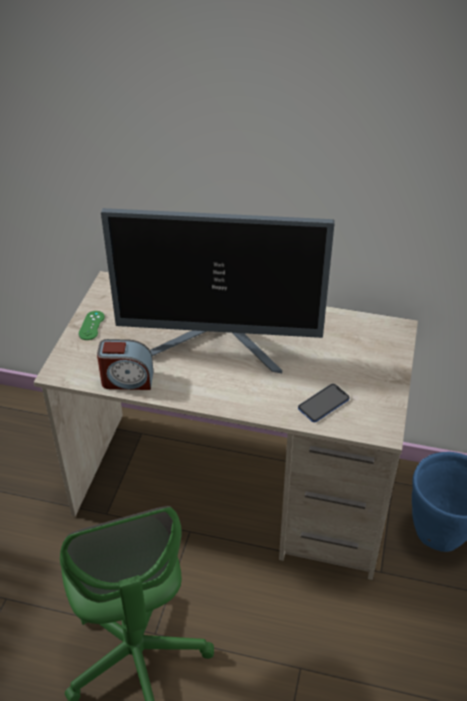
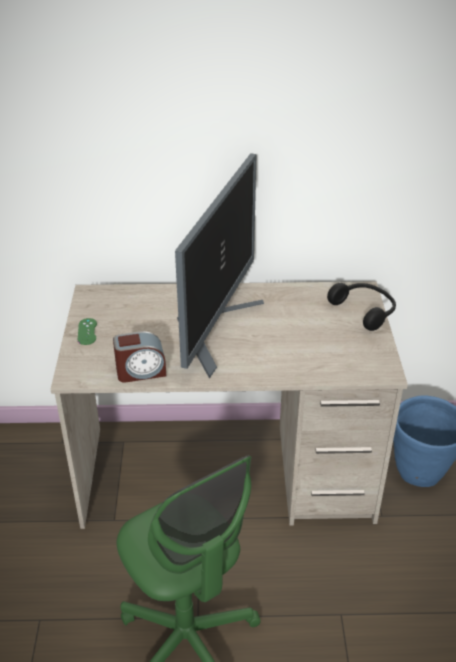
camera: 15 degrees left, 5 degrees down
(219, 345) = (214, 329): monitor -> monitor turned 60 degrees counterclockwise
(323, 404) = (326, 360): phone -> none
(390, 353) = (365, 310): none -> black headphones

